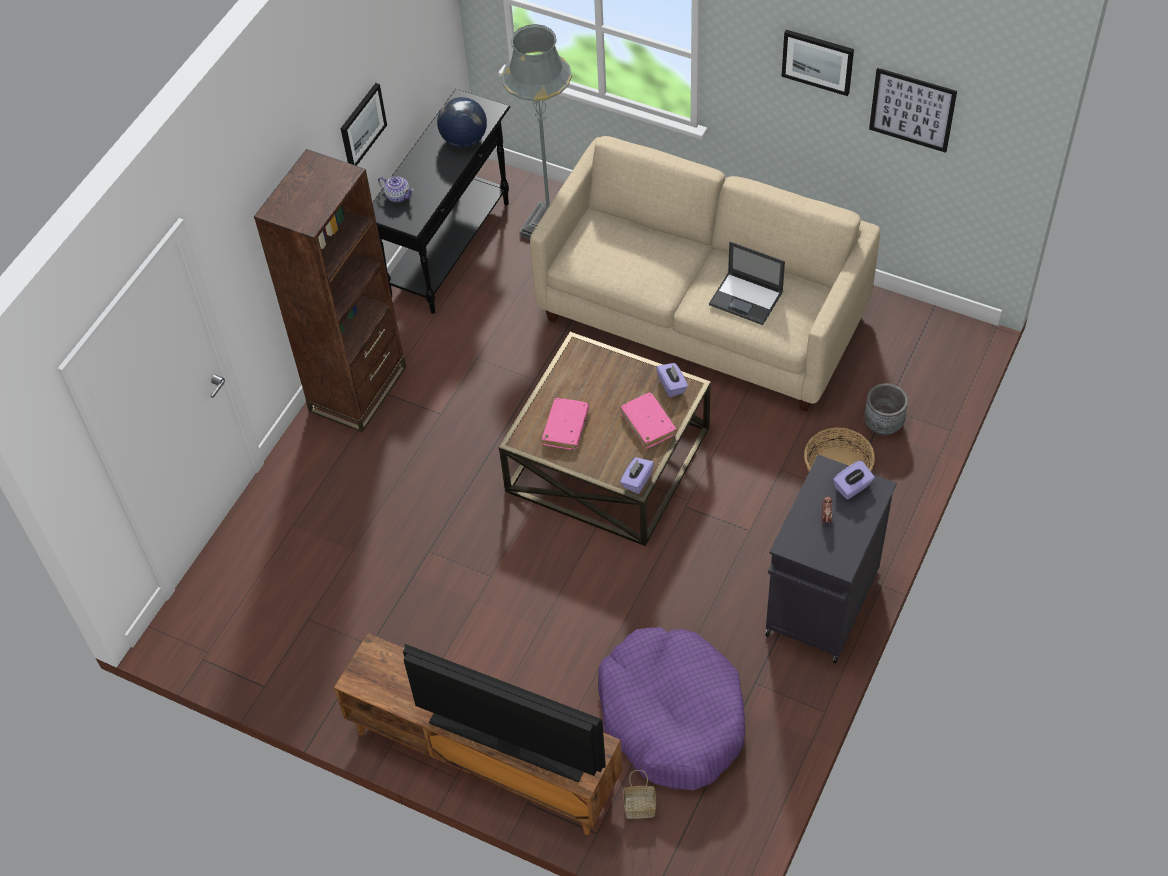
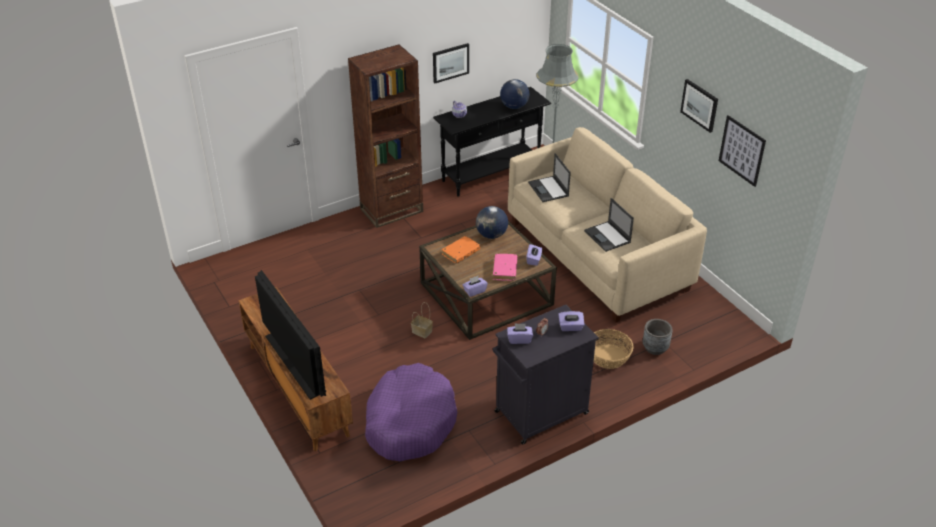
camera: 30 degrees right, 15 degrees down
(566, 427) = (461, 253): pink book -> orange book
(582, 374) = (491, 235): none -> globe
(607, 258) = (549, 189): none -> laptop
(639, 808) = (352, 453): basket -> basket (421, 331)
(806, 543) = (519, 339): none -> purple tissue box

